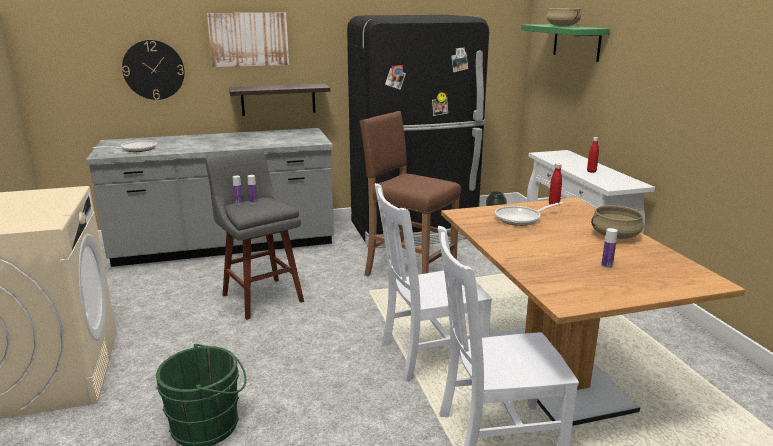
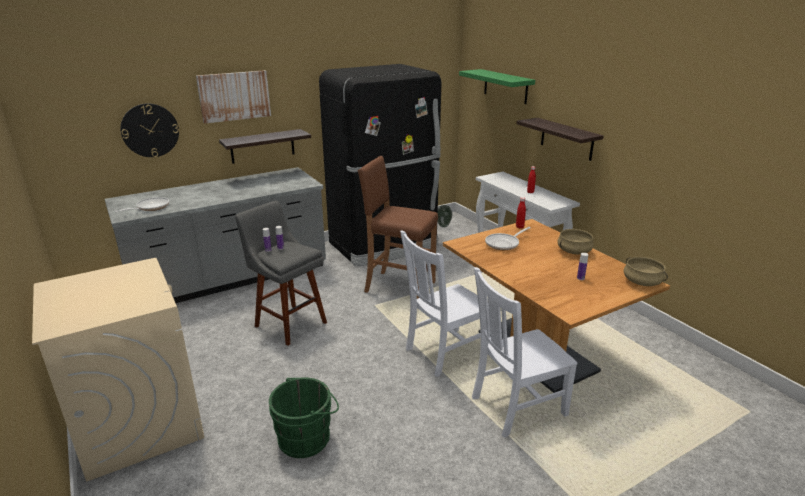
camera: 15 degrees left, 5 degrees up
(563, 26) = (496, 75): beige cooking pot -> beige cooking pot (642, 282)
(643, 102) = (566, 139): none -> shelf

